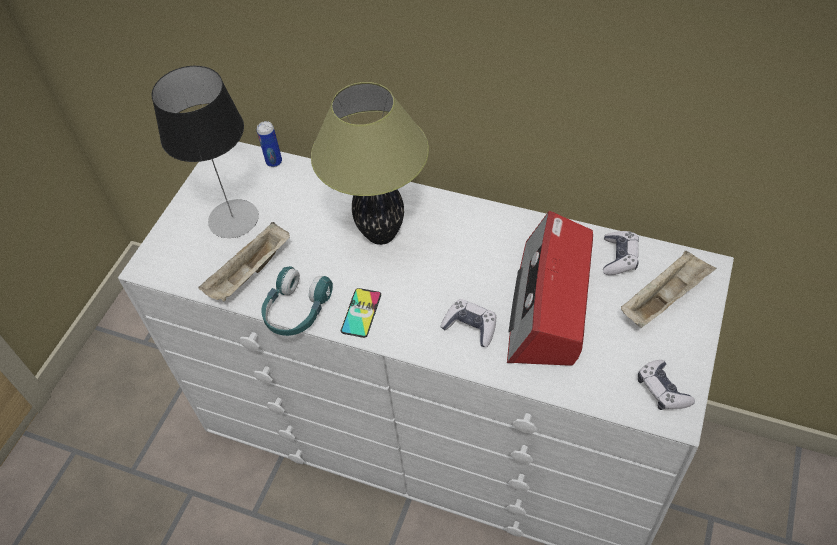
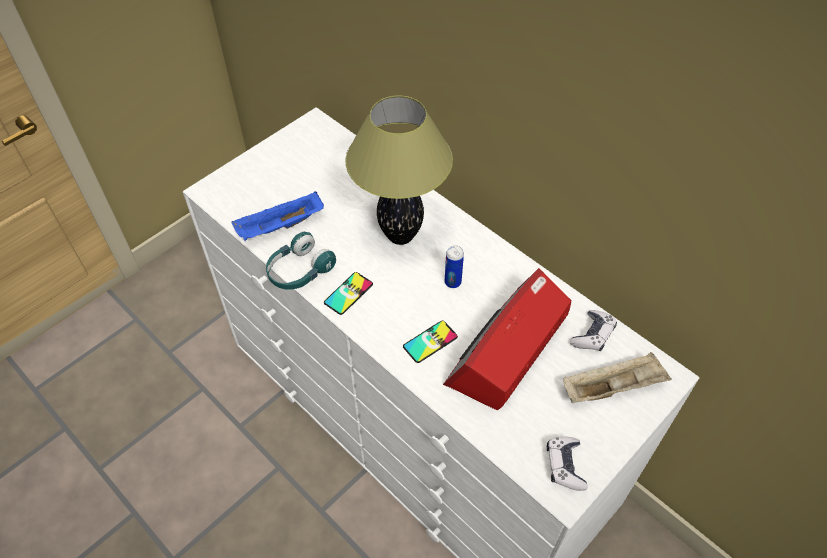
camera: 20 degrees right, 0 degrees up
(233, 219) = (292, 178): table lamp -> none
(250, 274) = (280, 227): beige tray -> blue tray
(274, 162) = (348, 144): can -> can (452, 282)
(470, 327) = (430, 342): game controller -> phone

